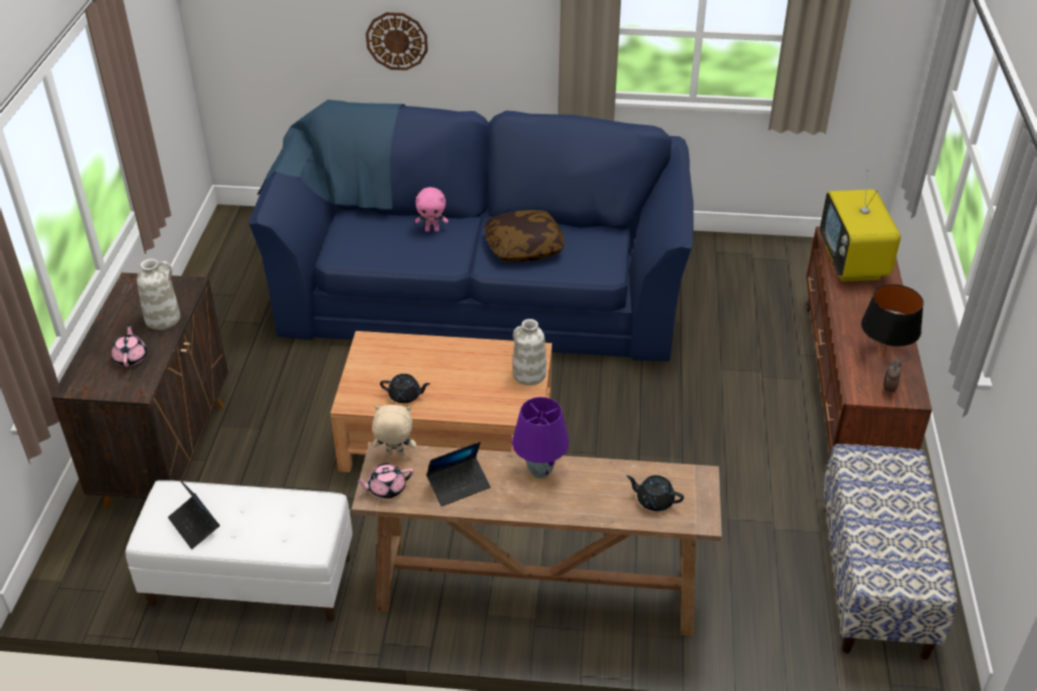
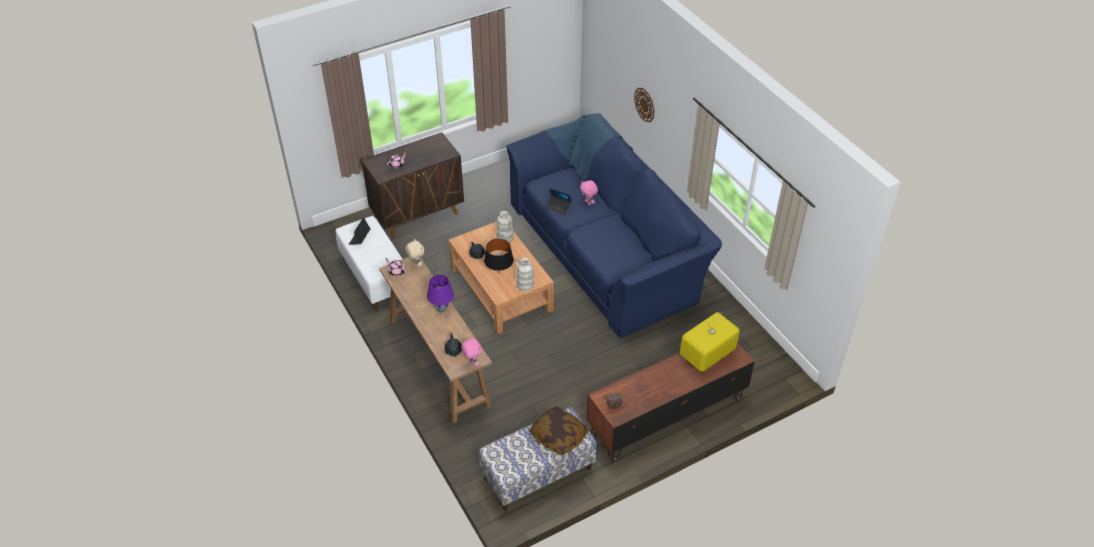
camera: 55 degrees right, 5 degrees up
(163, 319) = (425, 159): white vase -> white vase (505, 238)
(459, 485) = (415, 290): laptop -> laptop (558, 207)
(524, 247) = (606, 237): pillow -> pillow (559, 436)
(703, 490) = (472, 362): none -> pink plush toy
(883, 356) = (638, 396): black table lamp -> black table lamp (499, 273)

